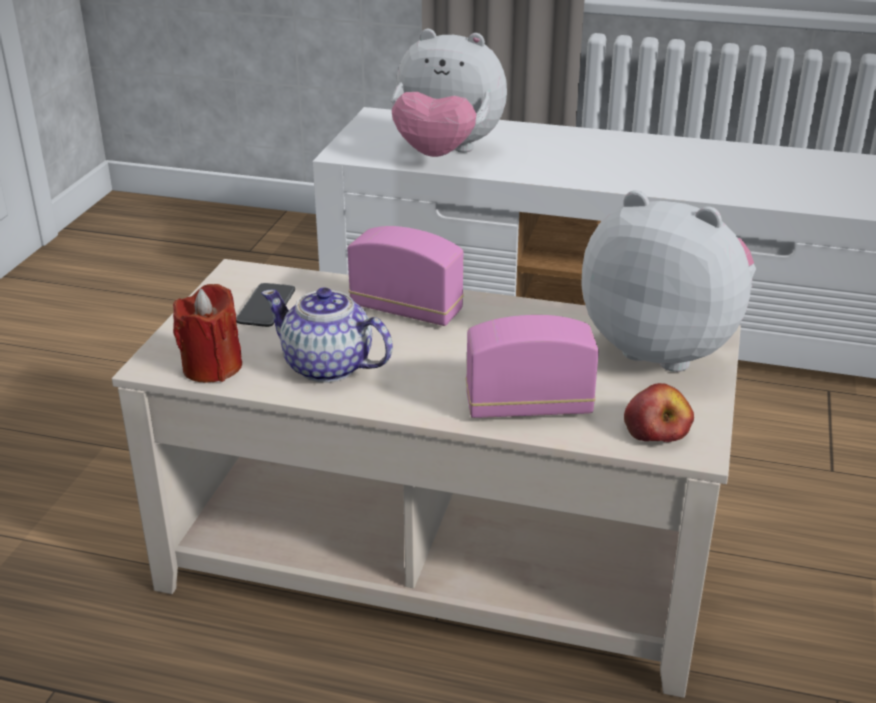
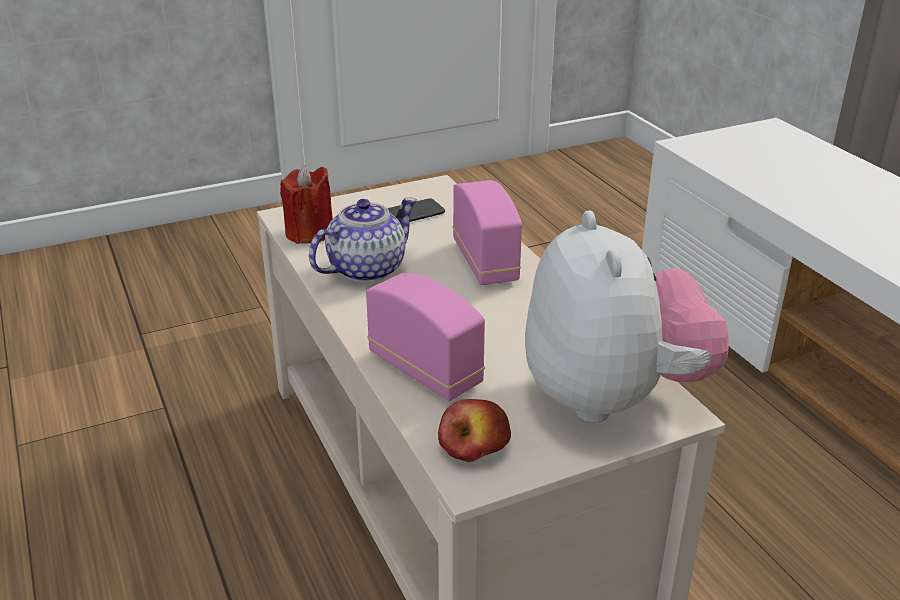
camera: 50 degrees right, 0 degrees up
(328, 367) = (365, 269): teapot -> teapot turned 60 degrees clockwise
(445, 153) = (773, 176): plush toy -> none

